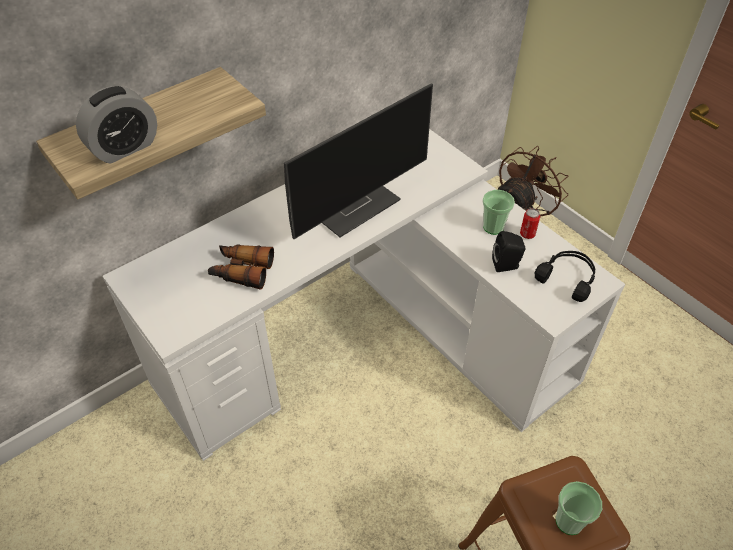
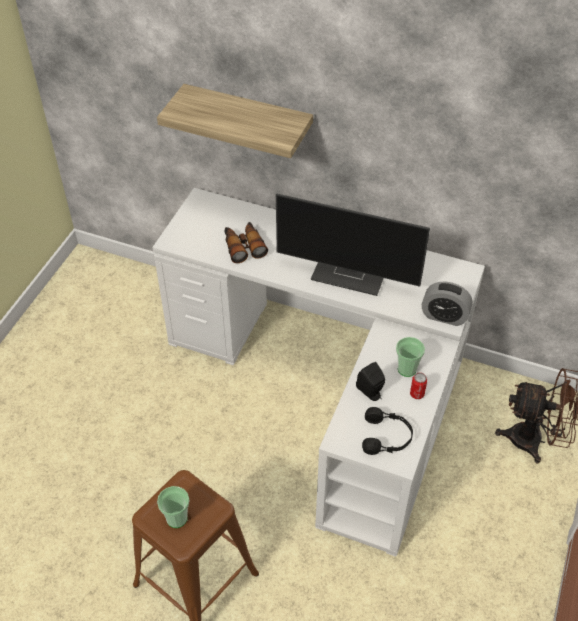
camera: 60 degrees right, 0 degrees up
(125, 148) = (202, 117): alarm clock -> alarm clock (444, 316)

